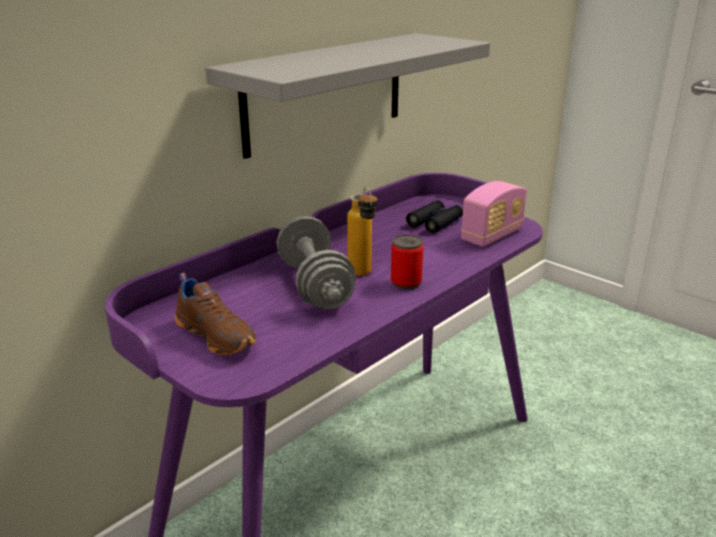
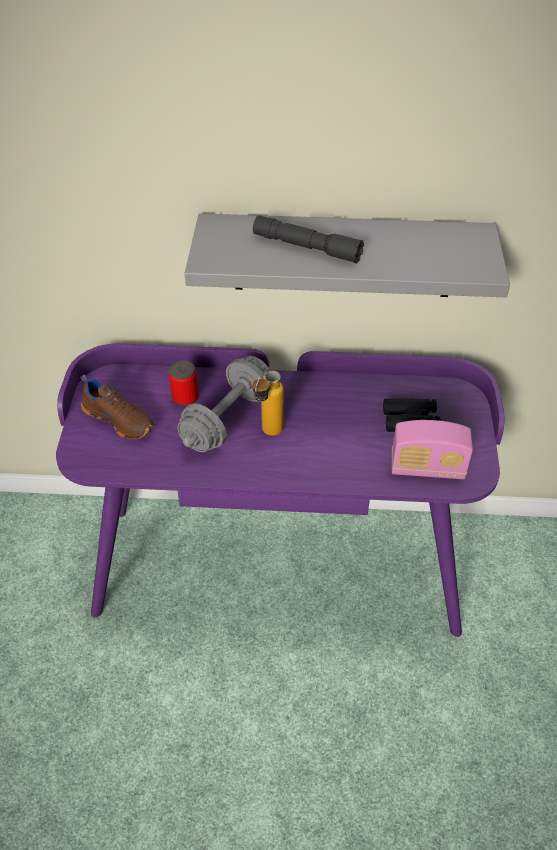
camera: 50 degrees right, 20 degrees up
(217, 335) = (119, 419): brown shoe -> brown shoe turned 60 degrees counterclockwise
(338, 57) = (306, 247): none -> grey flashlight
(406, 283) = (281, 464): can -> can (185, 398)

